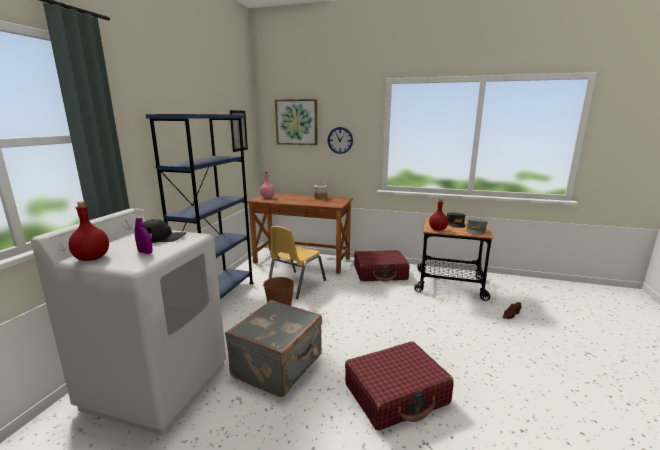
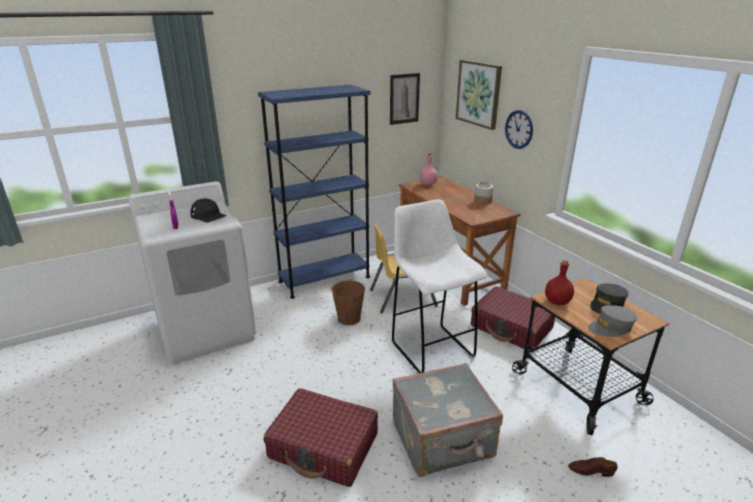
camera: 45 degrees right, 10 degrees up
(93, 258) = (149, 220): red bottle -> none
(279, 366) = (283, 364): grey suitcase -> grey suitcase (443, 441)
(359, 302) = (431, 348): none -> white stool

